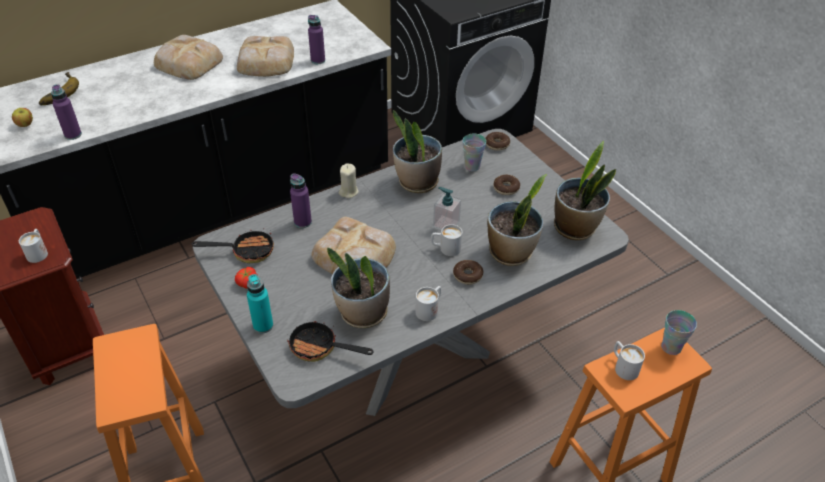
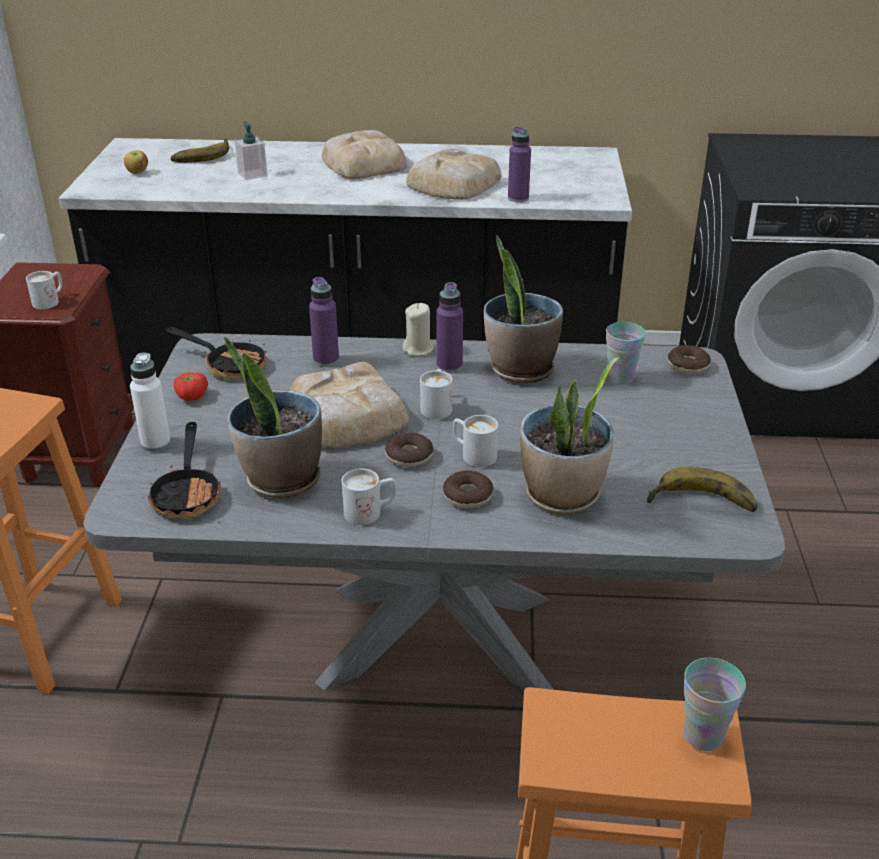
camera: 35 degrees right, 10 degrees down
(73, 135) = (169, 193): purple bottle -> purple bottle (449, 366)
(263, 325) = (156, 443): turquoise bottle -> white bottle
(320, 348) = (188, 493): frying pan -> frying pan turned 150 degrees counterclockwise
(446, 224) = (506, 428): soap dispenser -> soap dispenser (252, 174)
(506, 188) = (643, 419): donut -> donut (409, 457)
(575, 228) = (702, 505): potted plant -> banana
(623, 366) = (587, 720): white mug -> white mug (437, 406)

